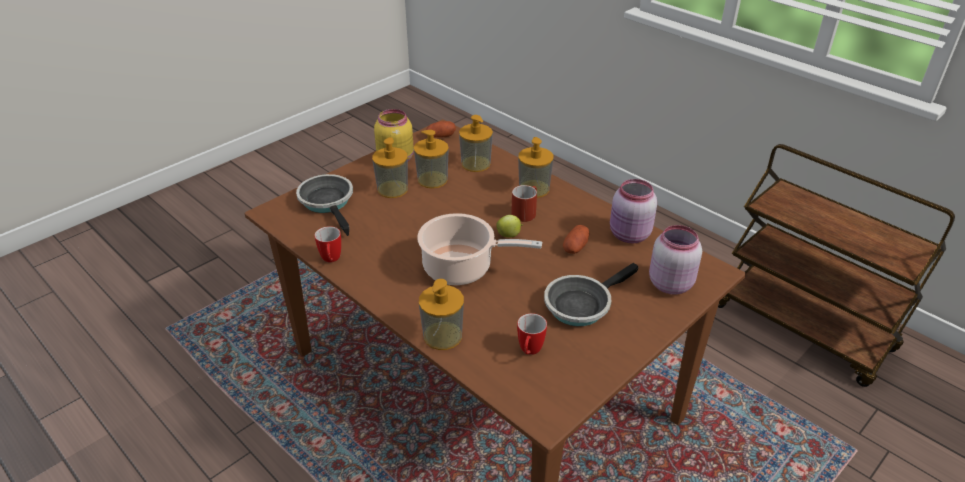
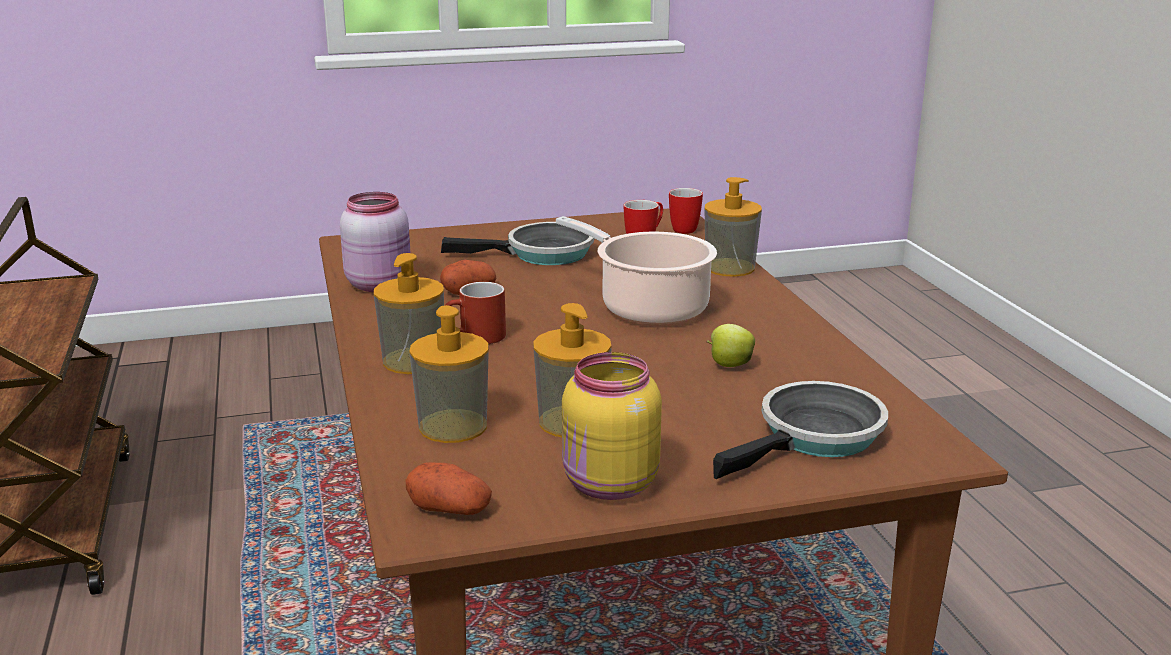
camera: 150 degrees left, 15 degrees down
(328, 203) = (815, 437): frying pan -> frying pan turned 135 degrees counterclockwise
(331, 260) = (843, 357): mug -> mug (686, 228)
(392, 189) = (667, 427): soap dispenser -> none
(509, 235) = (539, 321): apple -> apple (729, 365)
(669, 283) = (418, 246): pink jar -> none

